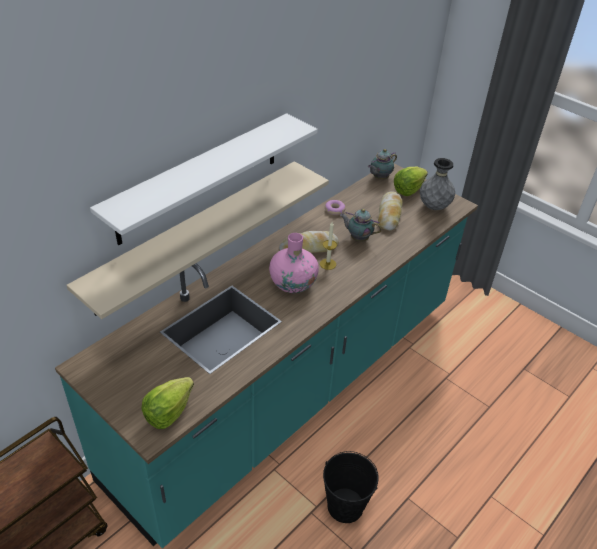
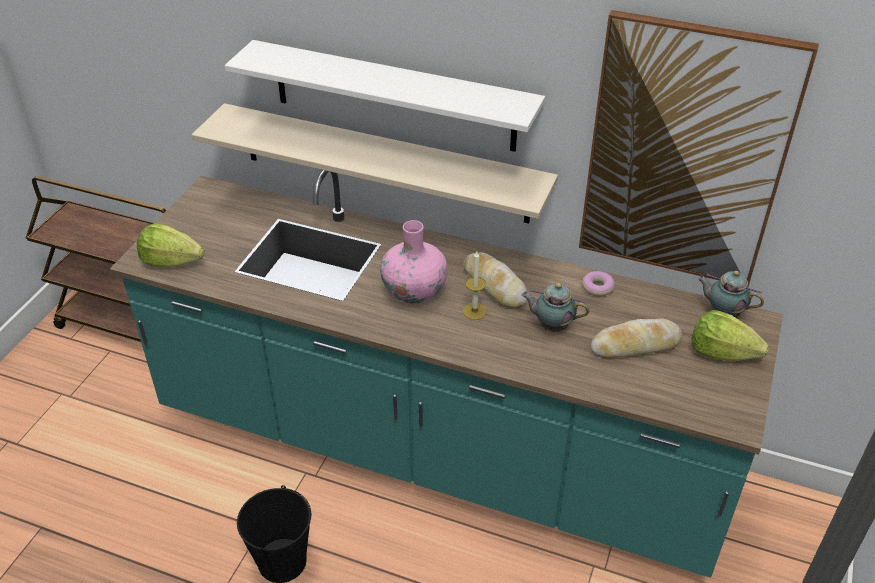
camera: 70 degrees right, 0 degrees up
(348, 103) = (685, 154): none -> picture
(358, 238) = (551, 326): teapot -> teapot turned 75 degrees counterclockwise
(434, 207) = (701, 392): grey vase -> none

